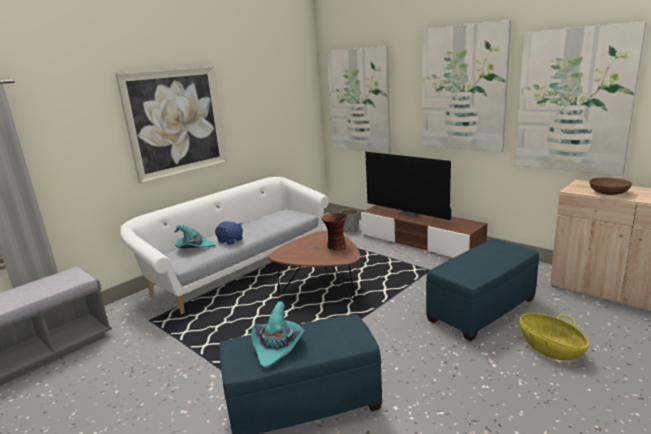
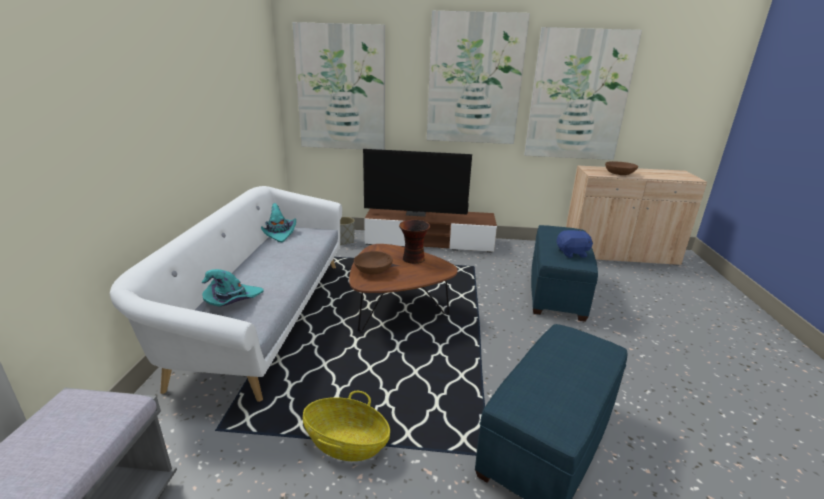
camera: 40 degrees left, 5 degrees up
(176, 122) = (153, 106): picture -> none
(230, 241) = (276, 279): blue plush toy -> blue plush toy (572, 253)
(278, 346) = (556, 386): turquoise hat -> turquoise hat (278, 233)
(297, 248) = (373, 270): none -> brown bowl
(550, 348) = (635, 308): basket -> basket (346, 443)

